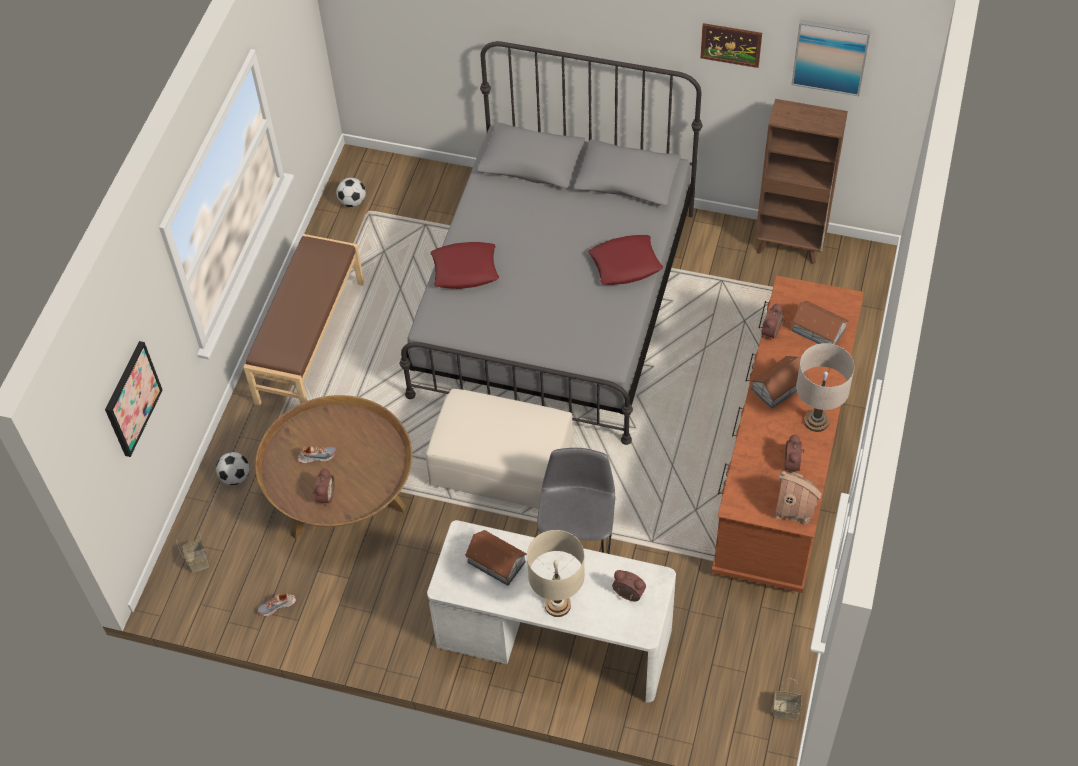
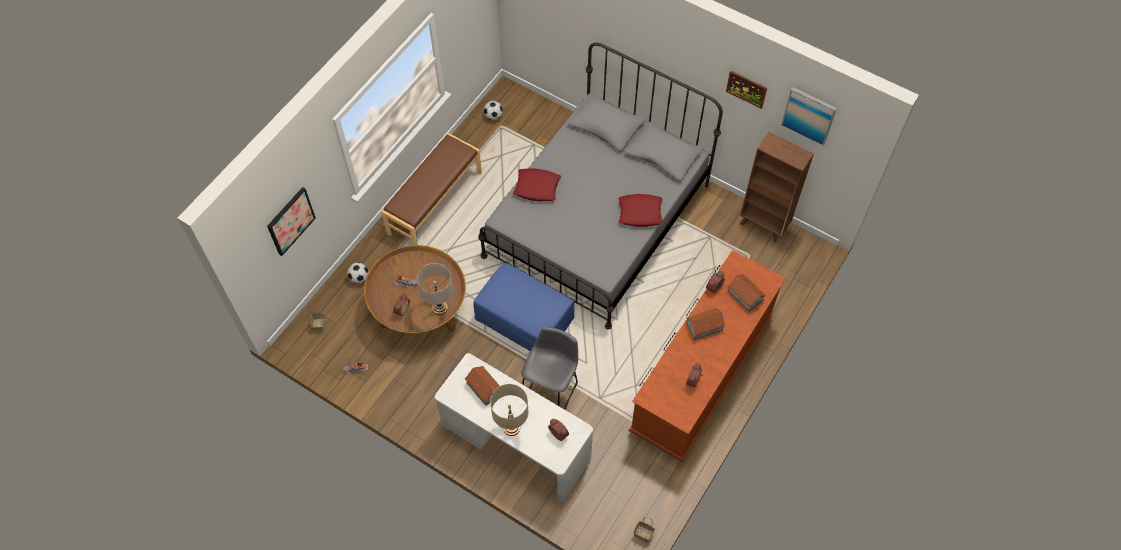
camera: 15 degrees right, 5 degrees up
(502, 465) = (524, 319): beige ottoman -> blue ottoman
(795, 508) = (684, 411): toy house -> none
(816, 421) = (719, 357): beige table lamp -> beige table lamp (439, 308)

